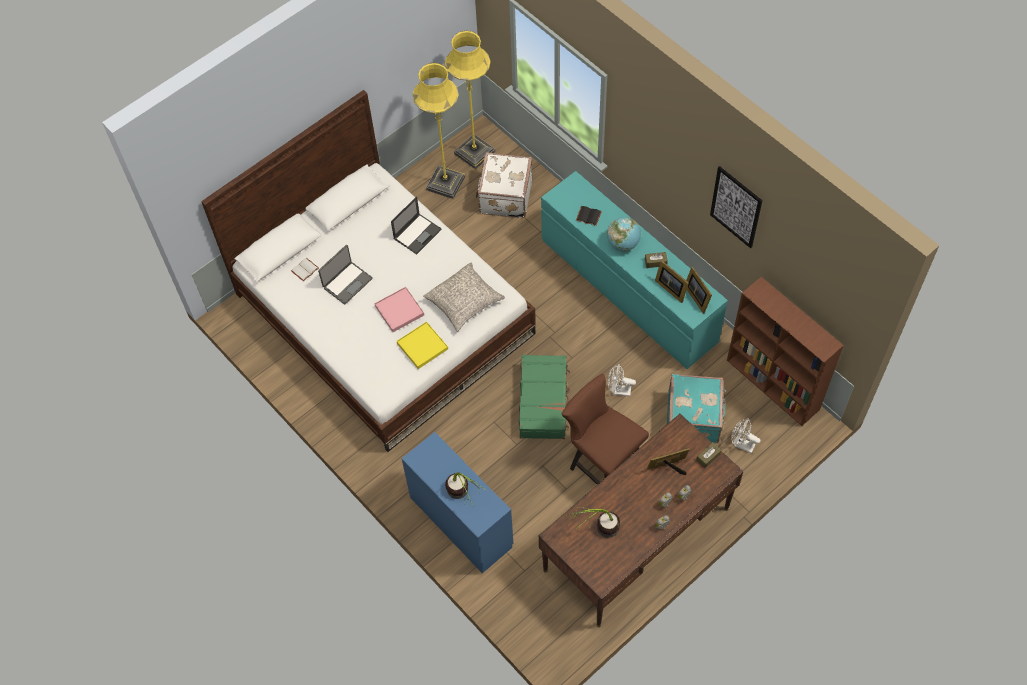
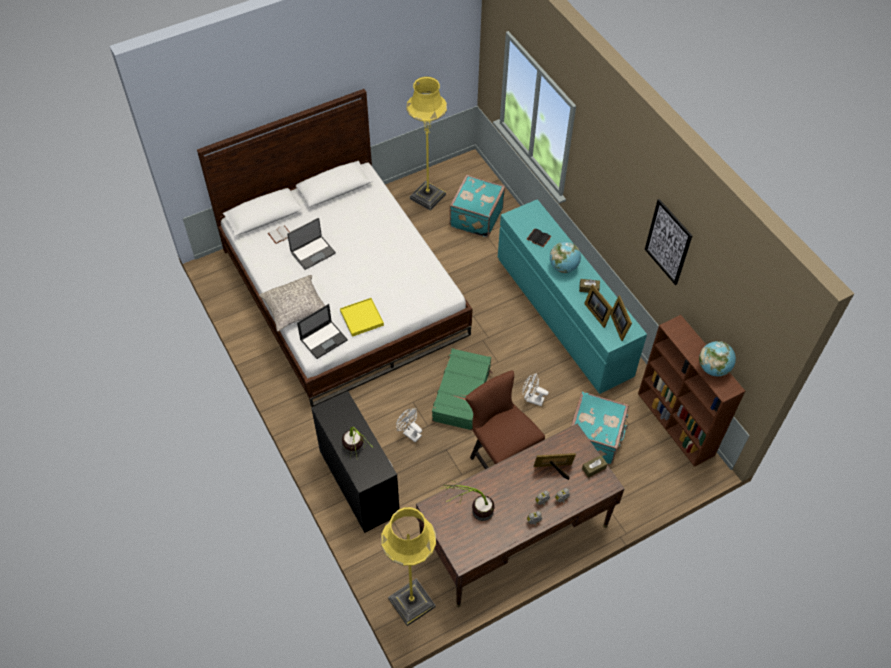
camera: 10 degrees right, 5 degrees down
(399, 310) = (350, 284): pink tray -> none
(417, 233) = (386, 225): laptop -> laptop (324, 339)
(460, 522) = (358, 482): blue desk -> black desk
(464, 302) = (409, 289): grey pillow -> grey pillow (295, 308)
(474, 152) = (459, 177): yellow floor lamp -> yellow floor lamp (411, 602)
(504, 196) = (475, 217): white suitcase -> turquoise suitcase
(741, 444) = (633, 471): white fan -> white fan (409, 433)
(806, 328) = (713, 368): none -> globe

